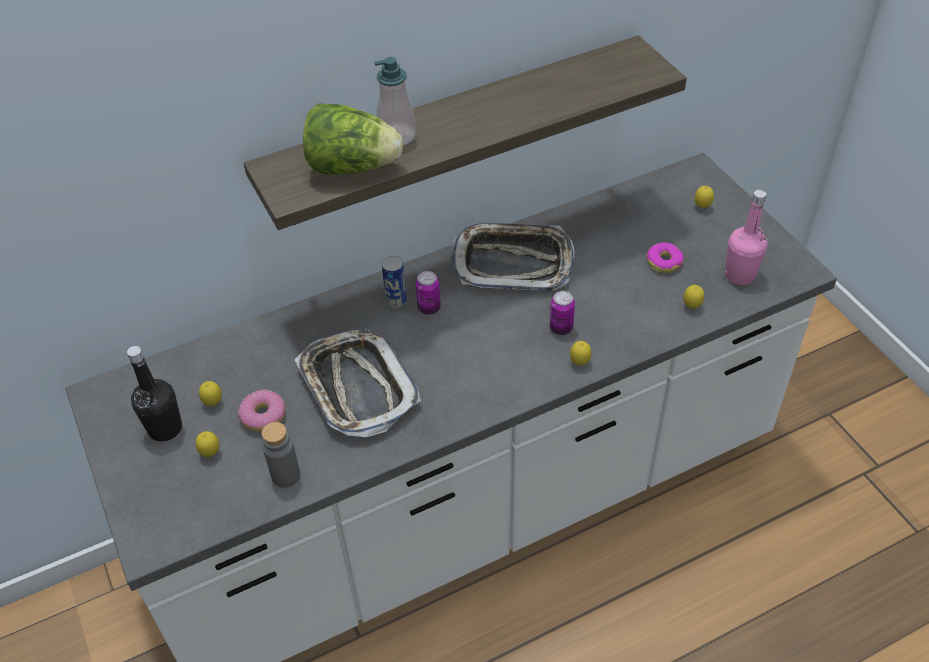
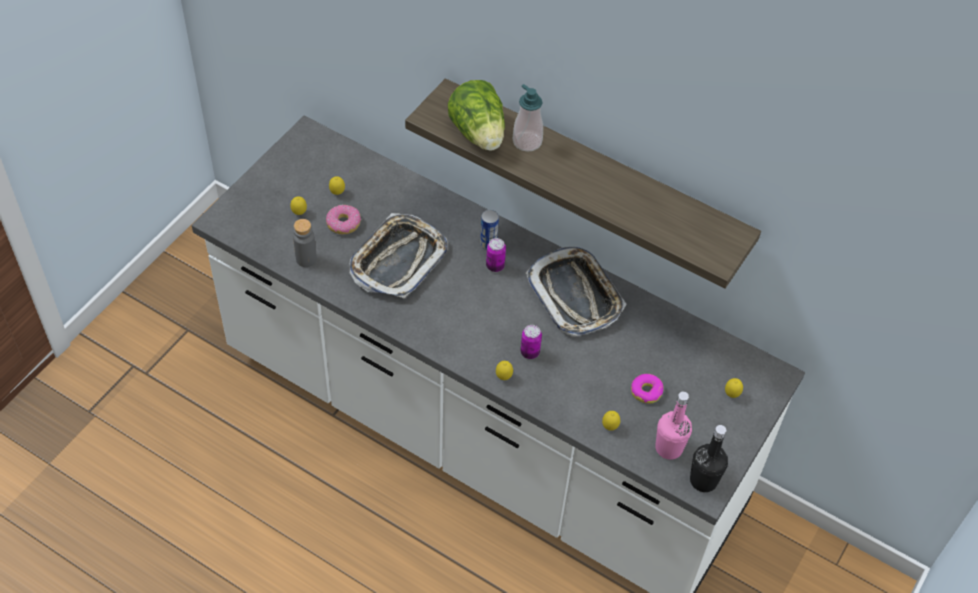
camera: 55 degrees right, 5 degrees up
(165, 428) = (303, 180): black bottle -> black bottle (703, 480)

